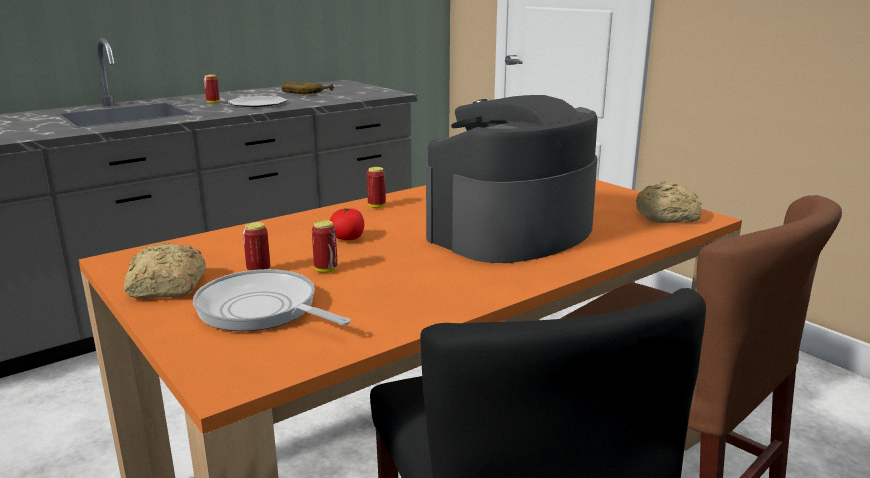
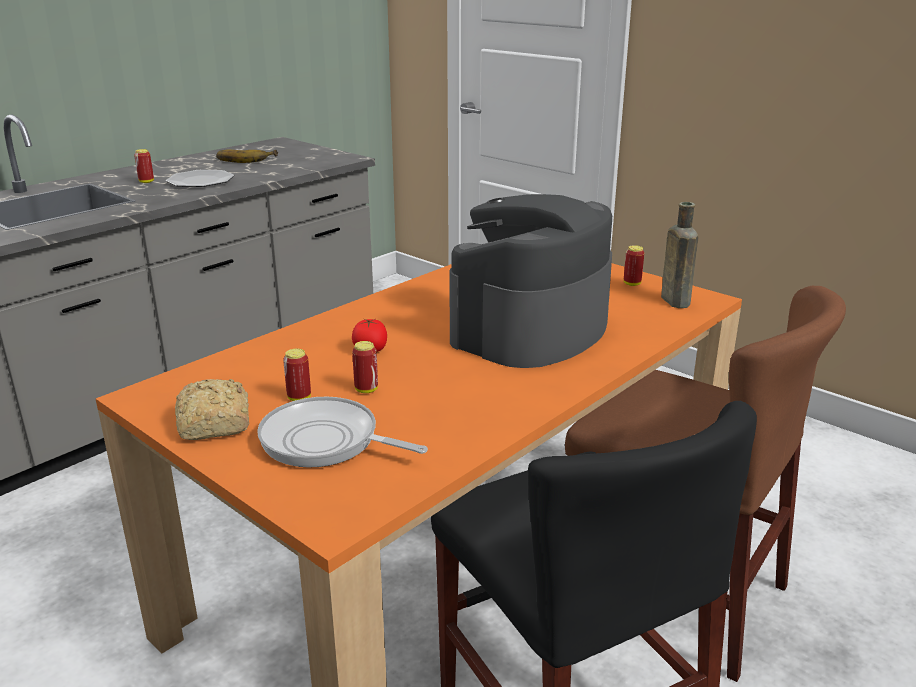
camera: 10 degrees left, 5 degrees up
(376, 206) = (382, 307): can -> can (632, 284)
(668, 217) = (674, 300): bread -> brown bottle

